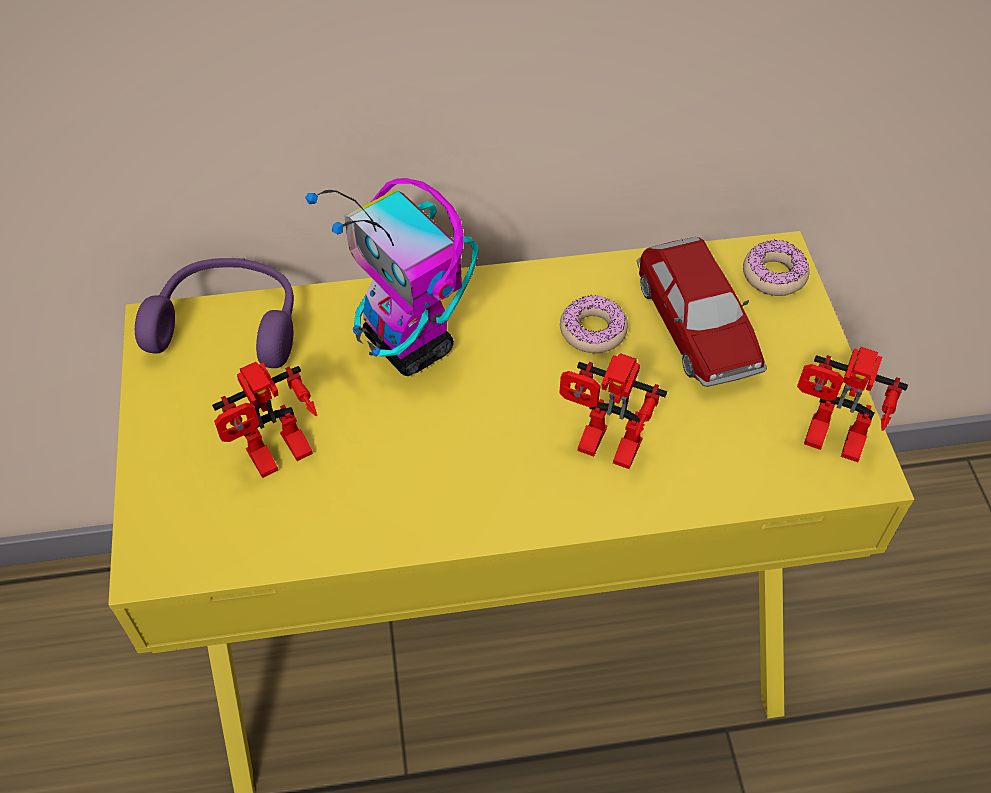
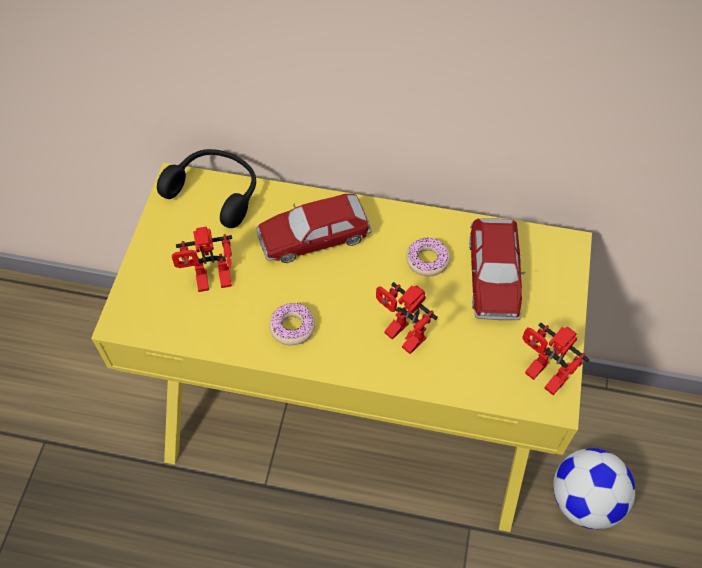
camera: 20 degrees right, 5 degrees up
(230, 324) = (216, 192): purple headphones -> black headphones
(410, 345) = (313, 236): toy robot -> toy car
(774, 275) = (559, 257): donut -> donut (292, 327)
(863, 635) = (585, 500): none -> football

